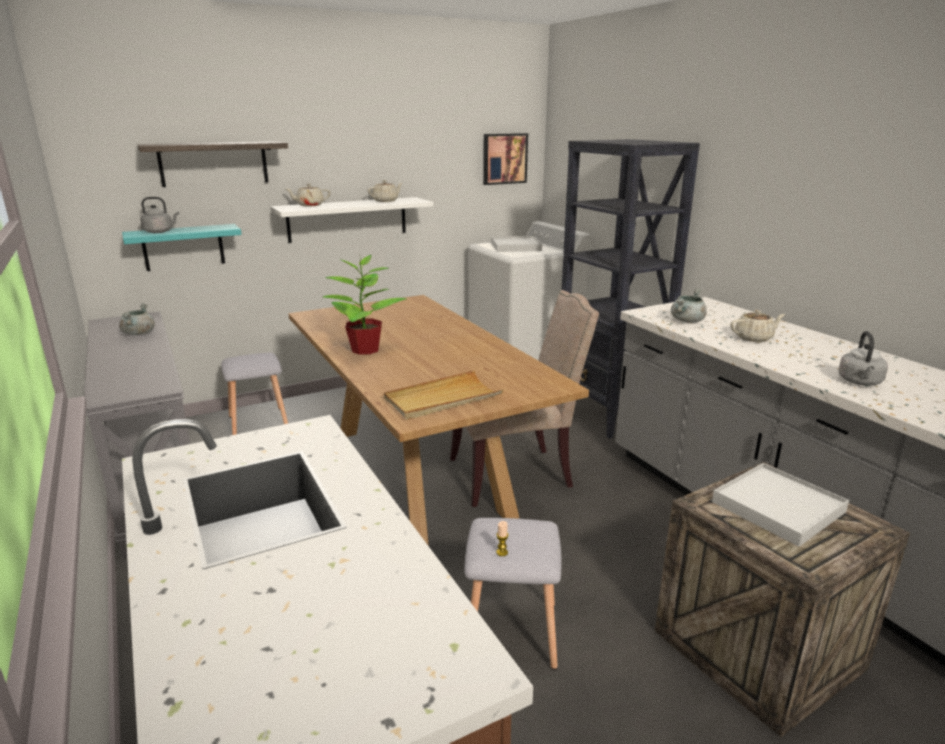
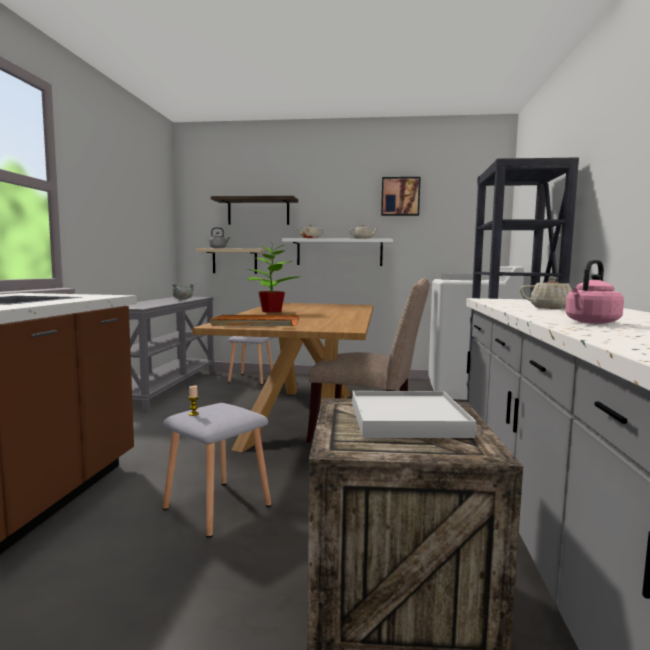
camera: 35 degrees right, 15 degrees down
(183, 247) = (234, 261): turquoise shelf -> beige shelf
(442, 399) = (255, 324): beige tray -> orange tray
(504, 158) = (471, 215): picture -> picture (400, 196)
(687, 321) = (511, 302): grey cooking pot -> none
(860, 382) = (590, 322): grey kettle -> pink kettle

